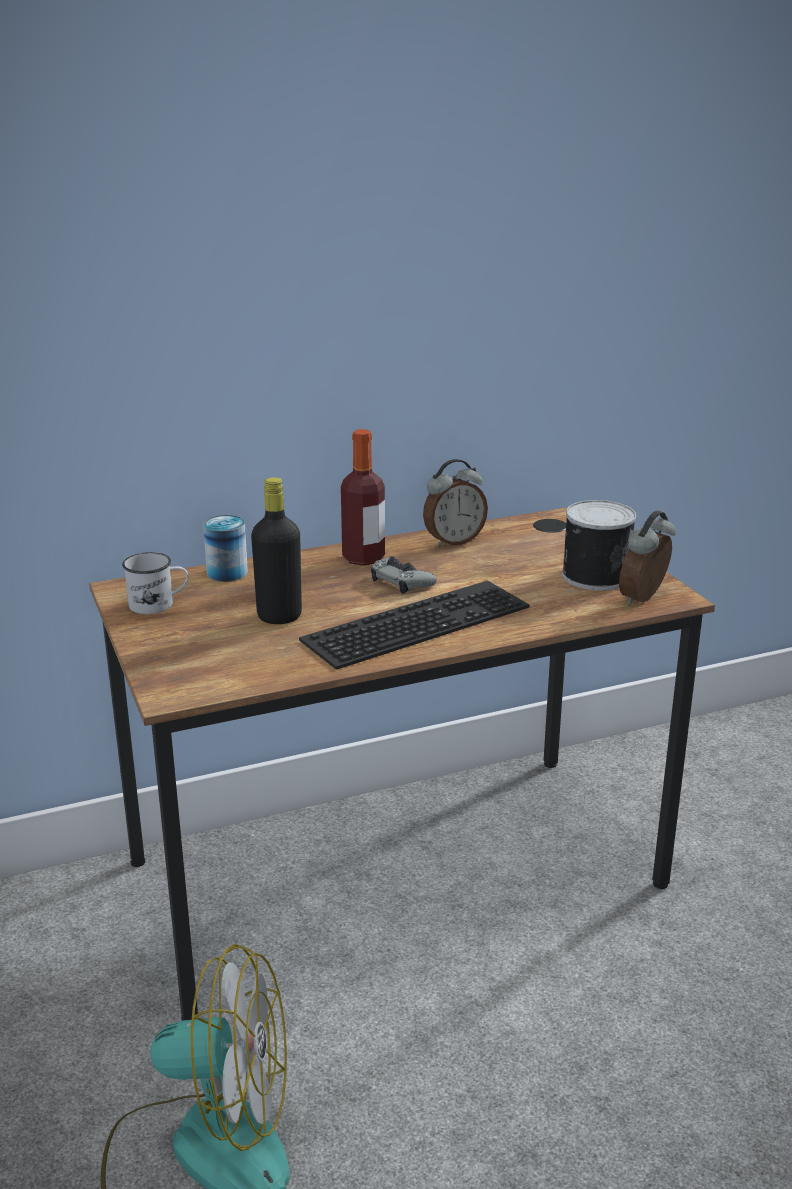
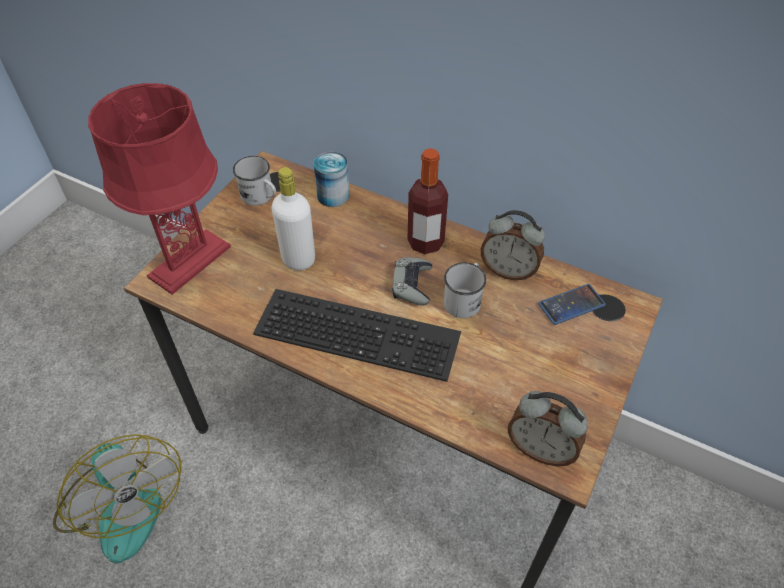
camera: 50 degrees right, 25 degrees up
(177, 669) = (190, 261): none -> red table lamp
(279, 616) = (298, 259): black bottle -> white bottle
(454, 568) = (464, 299): none -> white mug
(528, 534) = (571, 304): none -> phone
(594, 575) = (547, 389): can -> none
(644, 599) = (540, 448): alarm clock -> alarm clock turned 150 degrees counterclockwise

